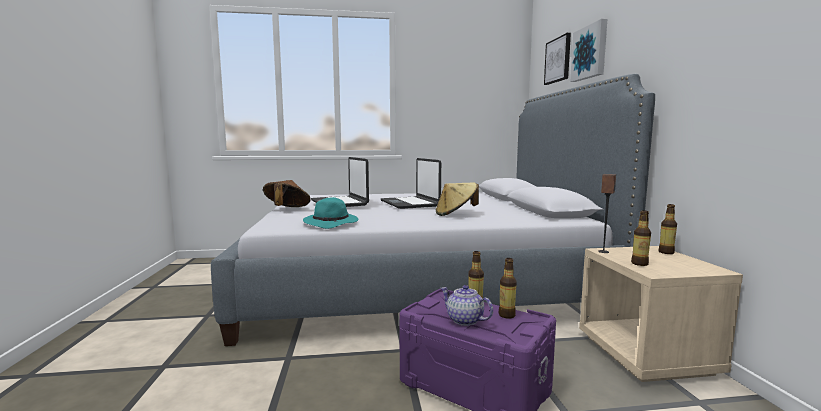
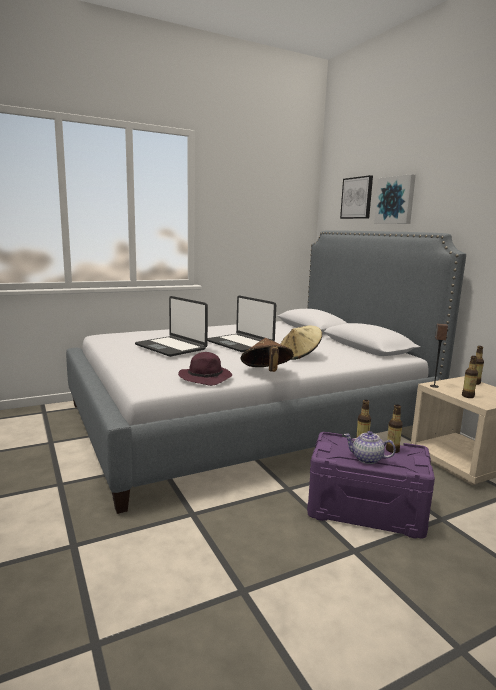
camera: 20 degrees left, 5 degrees up
(287, 210) = (127, 360): brown hat -> brown hat (266, 372)
(332, 223) = (206, 378): turquoise hat -> purple hat

